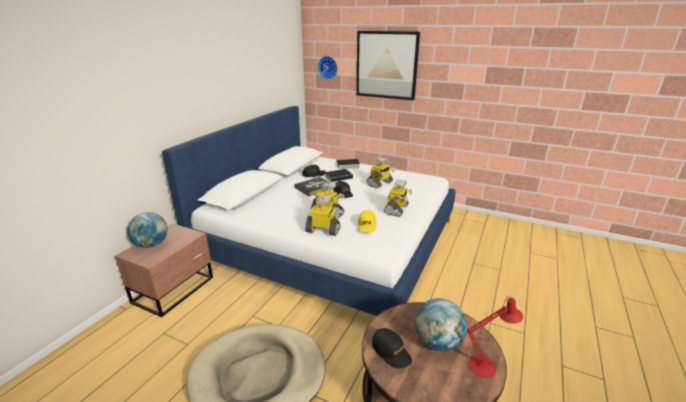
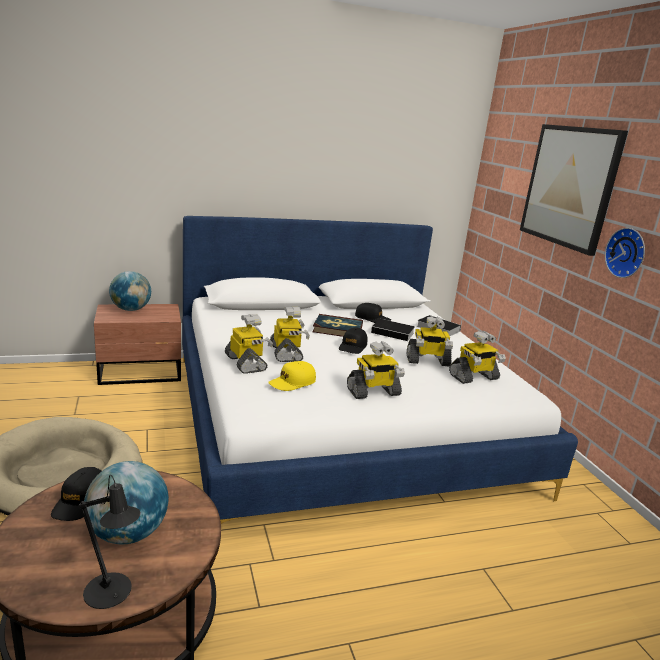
camera: 45 degrees right, 5 degrees down
(328, 67) = (501, 180): wall clock -> wall clock (627, 253)
(407, 181) = (473, 377): none -> toy robot
(486, 365) = (111, 594): red table lamp -> black table lamp

